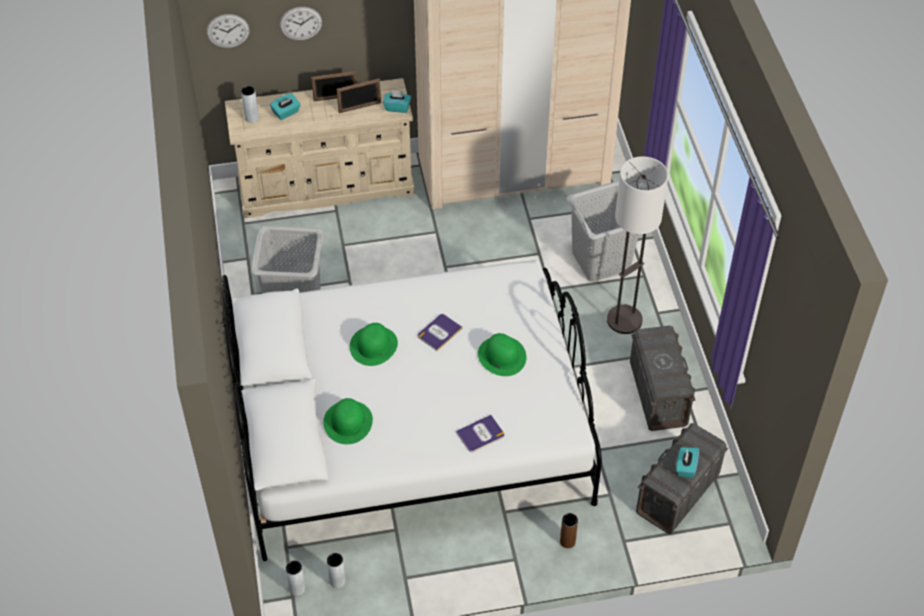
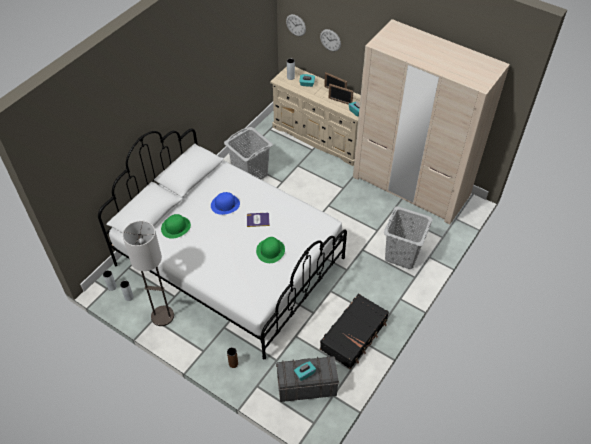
camera: 45 degrees right, 0 degrees up
(373, 346) = (225, 204): green hat -> blue hat
(480, 434) = (218, 276): book -> none
(624, 320) = (380, 289): floor lamp -> floor lamp (162, 316)
(658, 394) = (354, 335): grey storage box -> black suitcase

